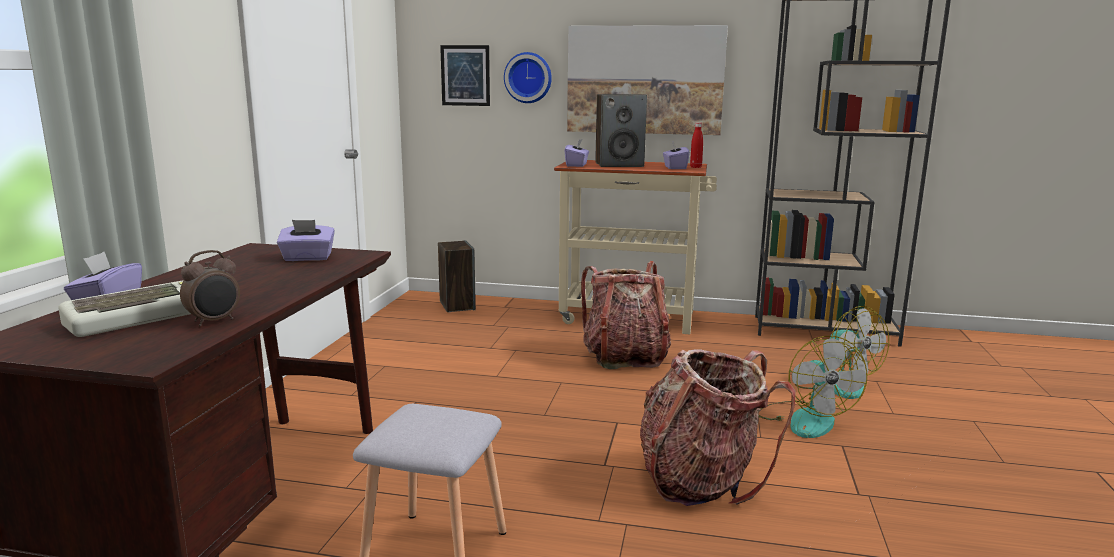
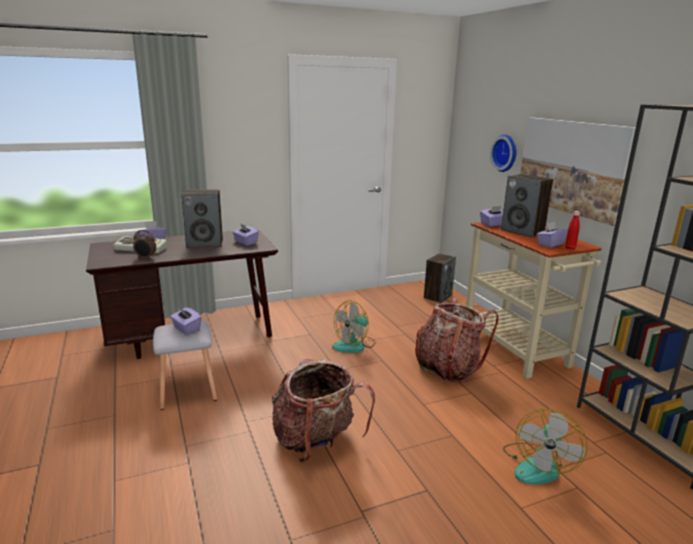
camera: 55 degrees right, 5 degrees up
(243, 277) = (205, 243): none -> speaker
(430, 418) = (186, 329): none -> purple tissue box
(465, 75) = (476, 146): picture -> none
(805, 419) = (450, 463): fan -> fan (354, 345)

